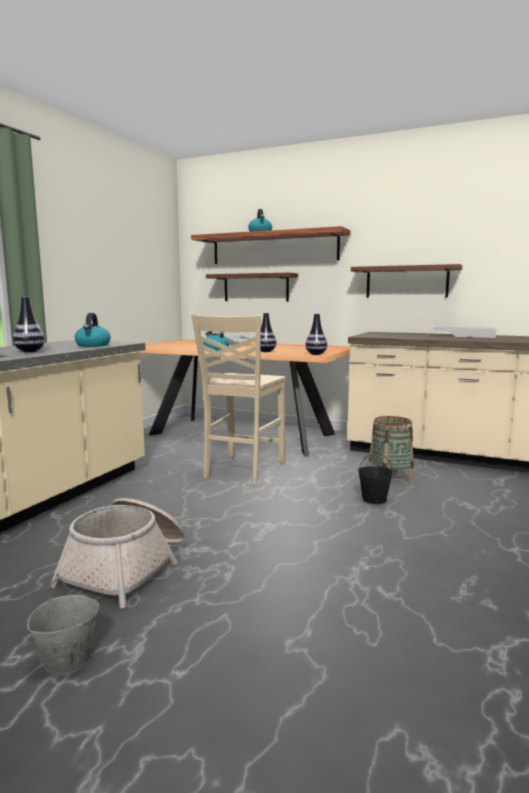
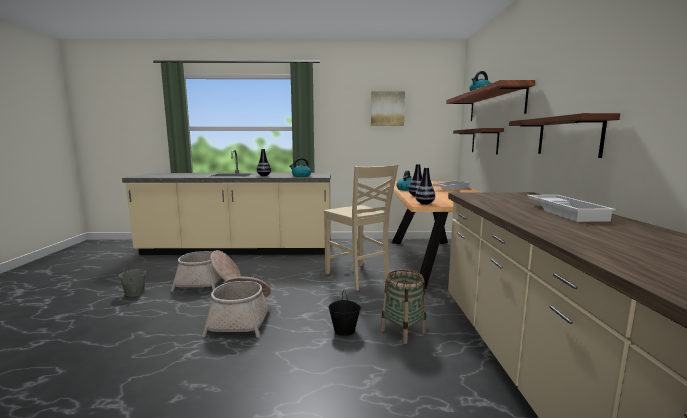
camera: 65 degrees right, 0 degrees up
(117, 237) = (387, 108): none -> picture
(242, 470) = (358, 277): beige chair -> beige chair turned 120 degrees counterclockwise
(303, 549) = (242, 318): none -> basket

